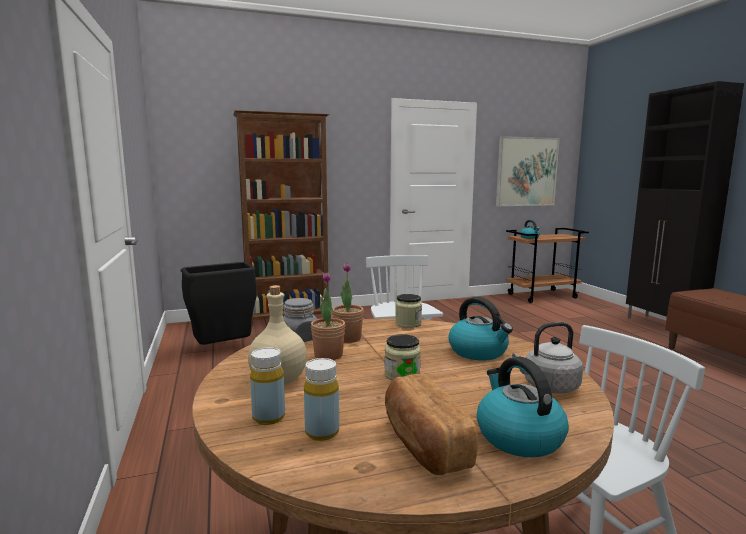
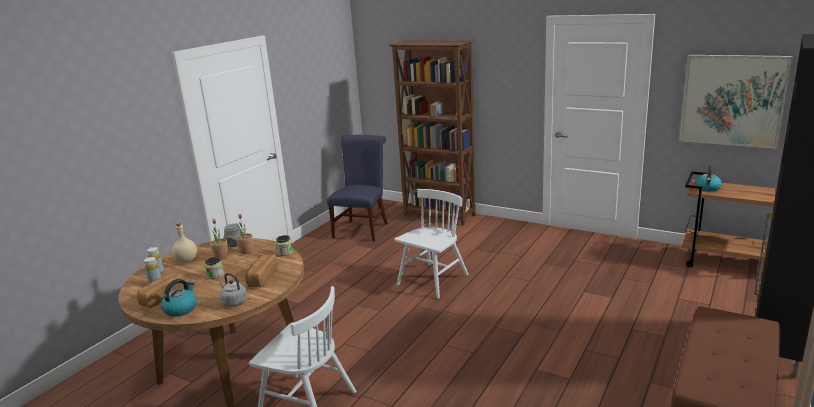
camera: 50 degrees right, 10 degrees up
(223, 349) = (362, 229): black trash can -> blue chair
(479, 352) = (262, 278): kettle -> bread

